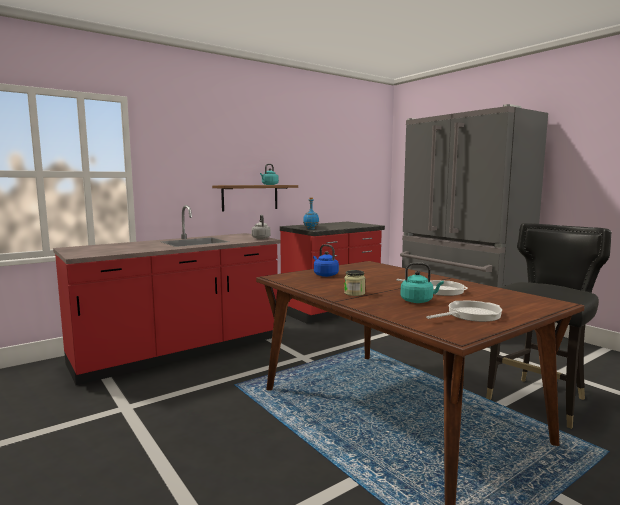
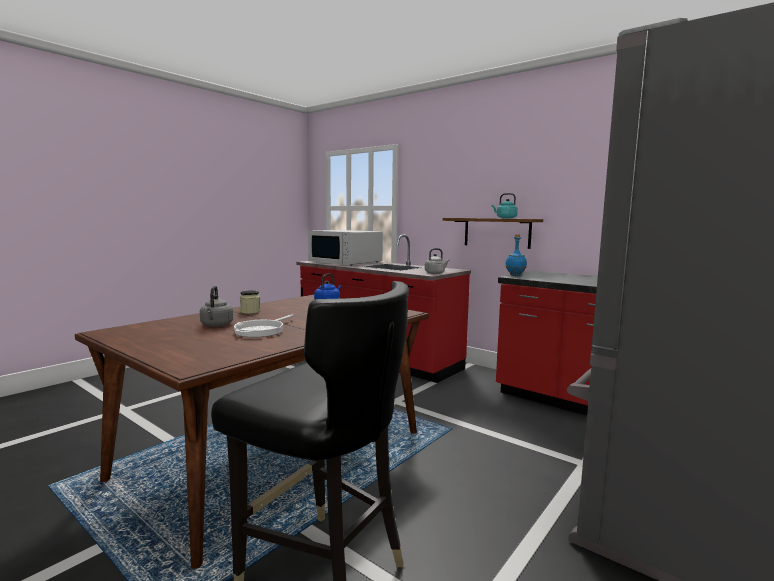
camera: 75 degrees right, 0 degrees up
(121, 248) = (346, 262): none -> white microwave
(418, 301) = (216, 325): turquoise kettle -> grey kettle
(470, 315) = (157, 336): frying pan -> none

